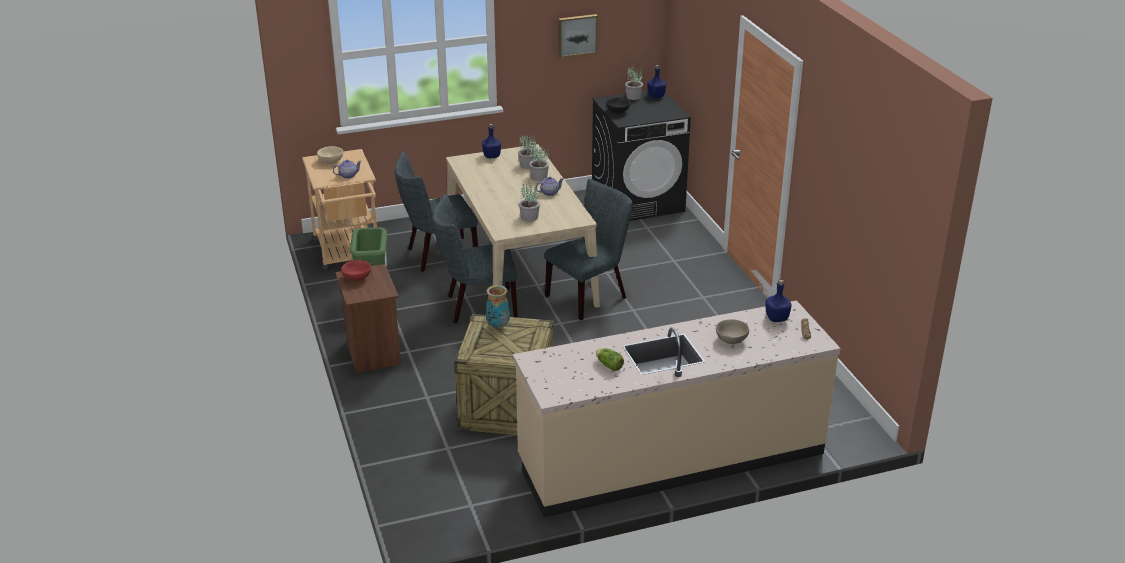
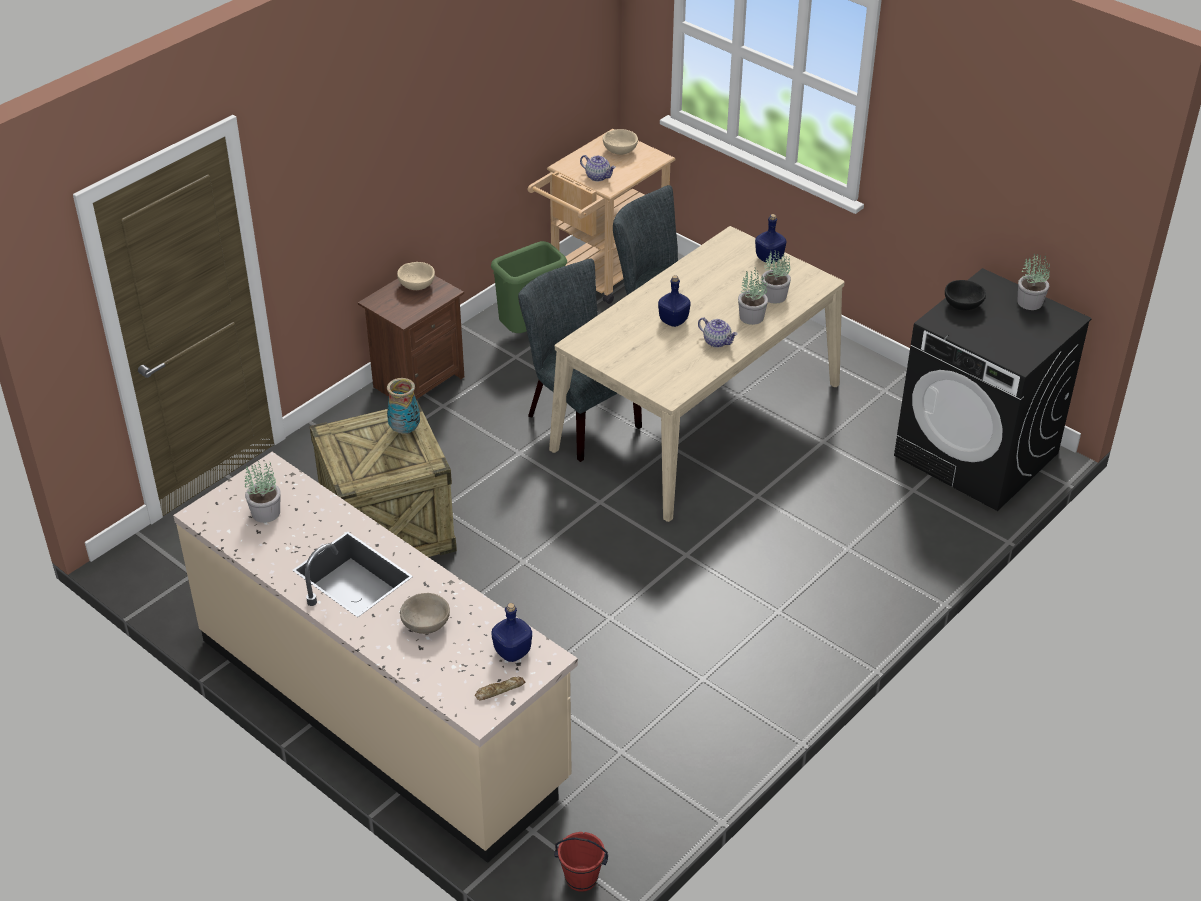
camera: 60 degrees right, 10 degrees up
(357, 278) = (417, 285): red bowl -> beige bowl
(529, 217) = (636, 349): potted plant -> potted plant (266, 512)
(577, 35) = (981, 163): picture -> none
(590, 295) = (687, 503): grey chair -> none
(608, 365) = (296, 535): lettuce -> none
(656, 96) = (1056, 321): blue bottle -> blue bottle (674, 320)
(856, 424) = (581, 879): none -> red bucket

